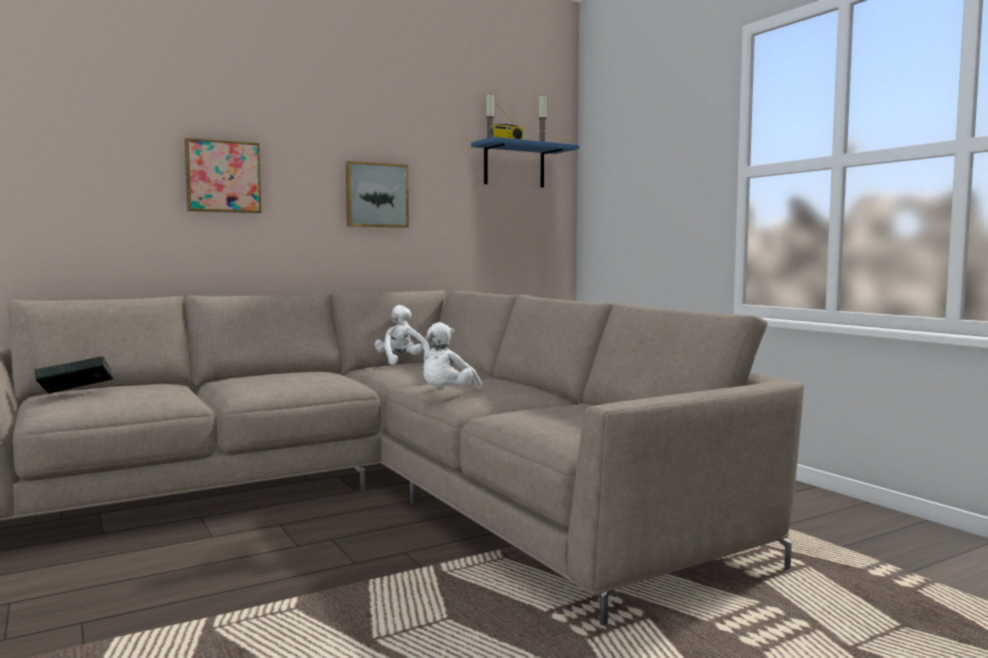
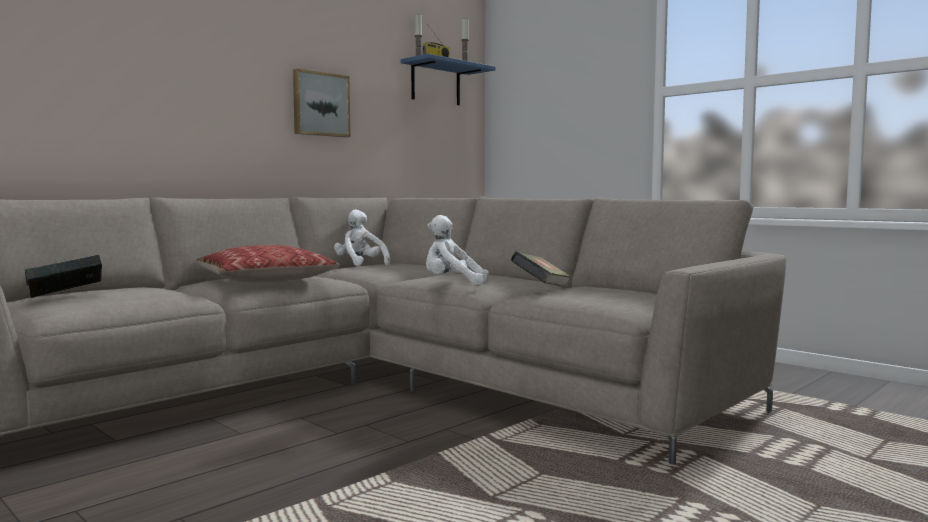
camera: 15 degrees left, 0 degrees up
(223, 176) = (178, 77): picture -> none
(278, 381) = (266, 280): none -> pillow
(447, 395) = (452, 284): white plush toy -> white plush toy turned 90 degrees clockwise
(525, 407) = (541, 289): none -> book

